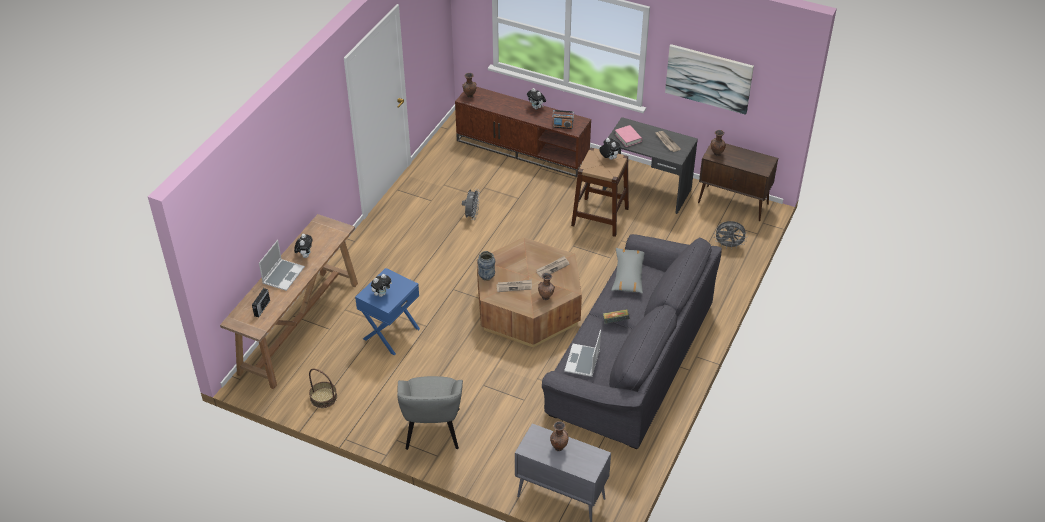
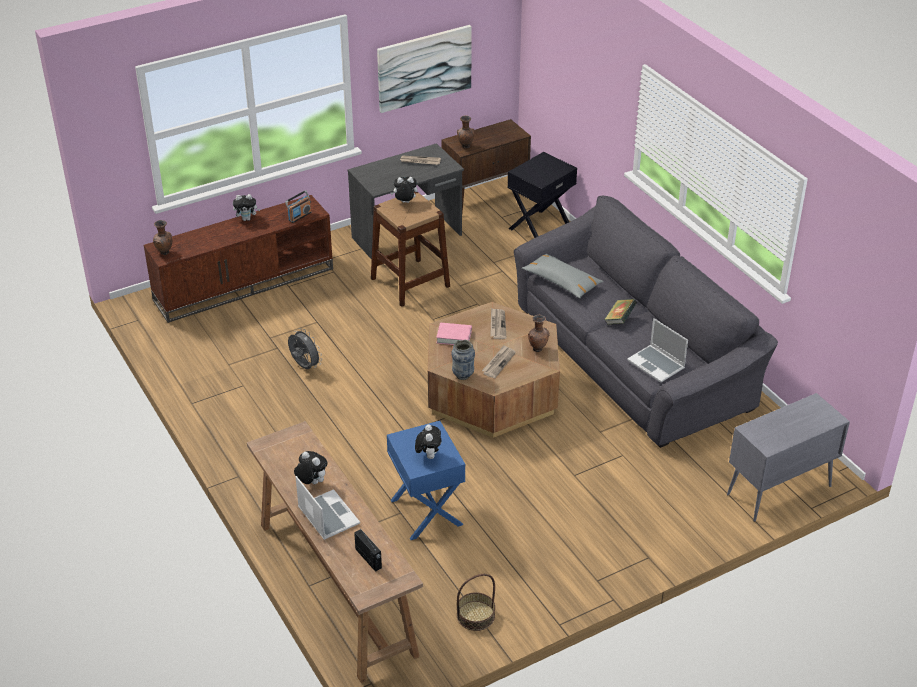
camera: 55 degrees left, 5 degrees down
(432, 430) = (607, 544): grey armchair -> none
(558, 447) = (783, 424): brown vase -> none
(628, 138) = (385, 179): pink book -> pink book (454, 337)
(729, 246) = (539, 227): grey fan -> black side table

